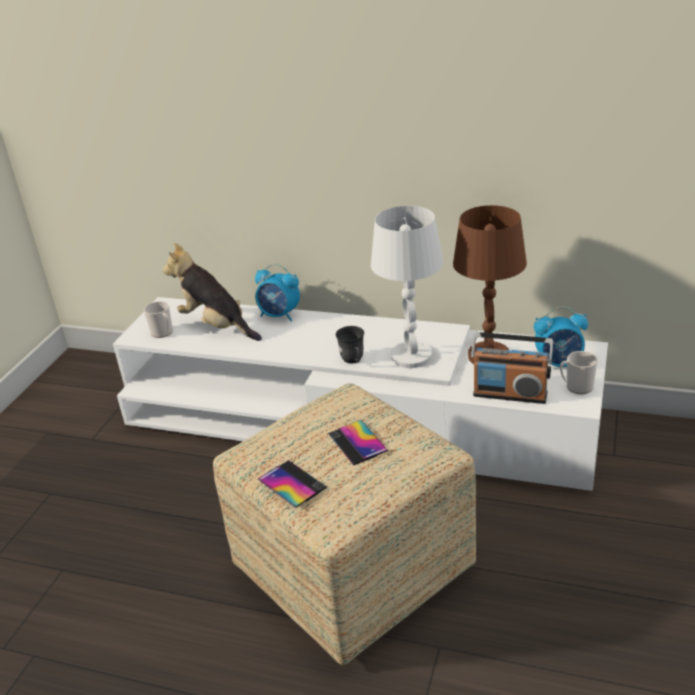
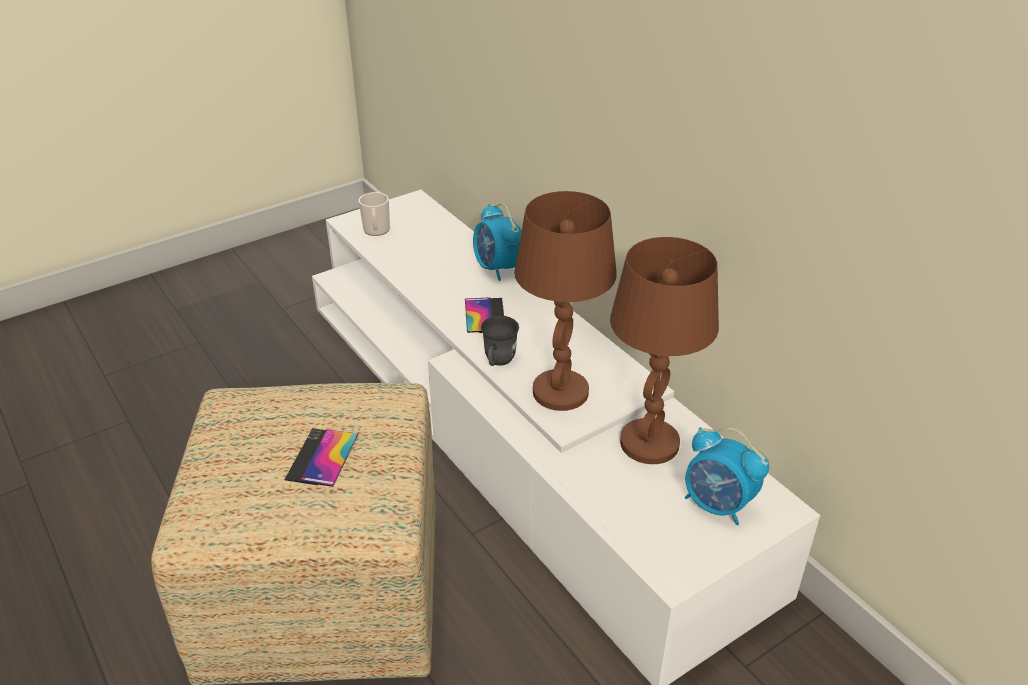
camera: 35 degrees right, 5 degrees up
(216, 326) = (428, 248): plush toy -> none
(292, 484) = (213, 461): phone -> phone (484, 315)
(411, 356) = (560, 391): white table lamp -> brown table lamp
(510, 394) = (610, 506): radio -> none
(576, 387) = (699, 548): mug -> none

